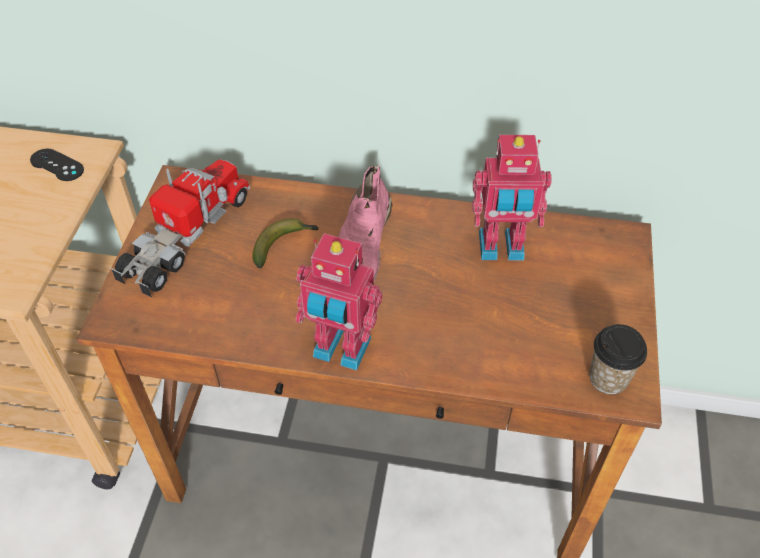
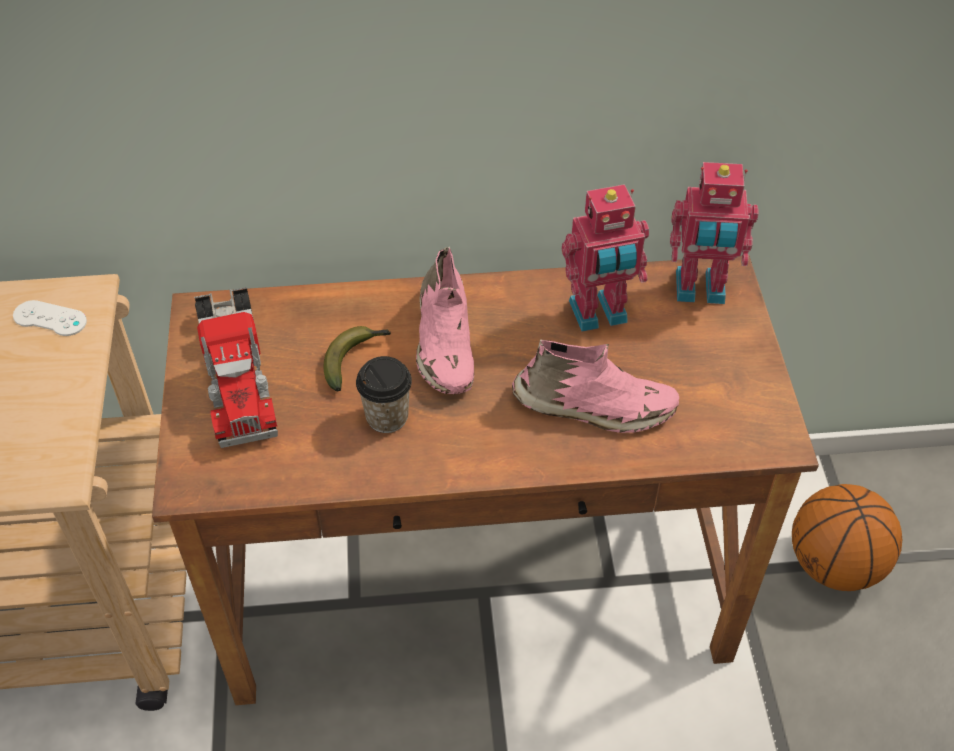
camera: 15 degrees left, 0 degrees up
(57, 165) = (50, 318): black game controller -> white game controller
(186, 236) = (236, 373): toy truck -> toy truck turned 150 degrees clockwise
(340, 350) = (461, 463): toy robot -> toy robot (700, 290)
(470, 327) = (594, 407): none -> pink shoe
(608, 378) = (752, 430): cup -> cup (387, 417)
(685, 506) = (834, 565): none -> basketball

